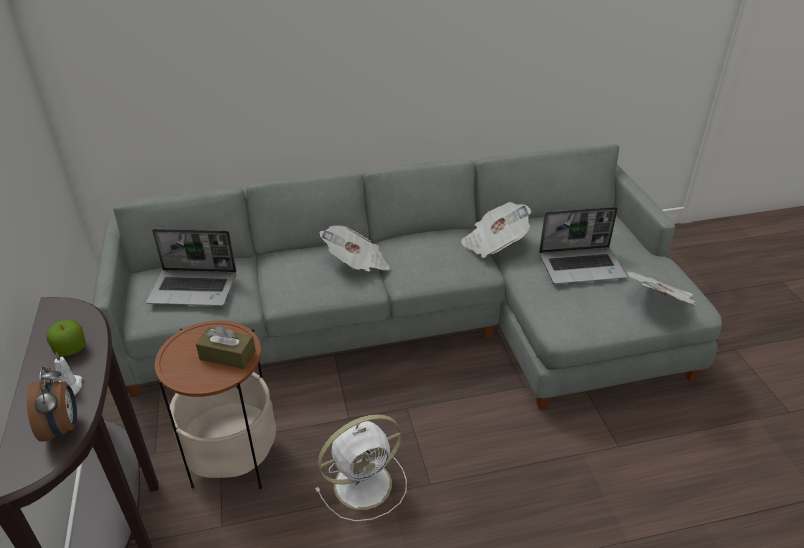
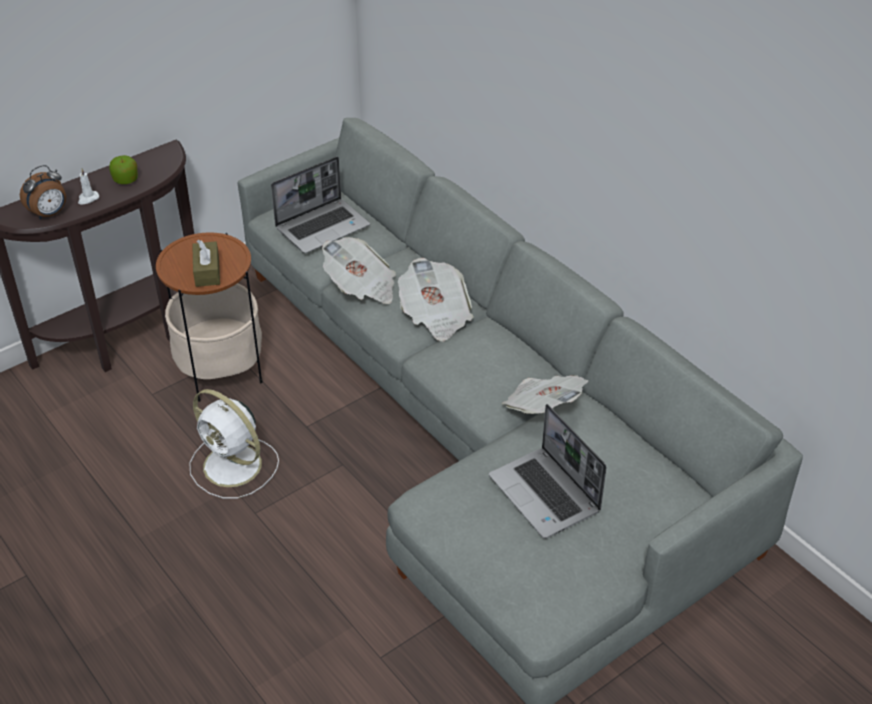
camera: 65 degrees right, 5 degrees up
(194, 288) = (323, 227): laptop -> laptop turned 105 degrees counterclockwise
(660, 303) = (517, 581): newspaper -> newspaper (361, 287)

